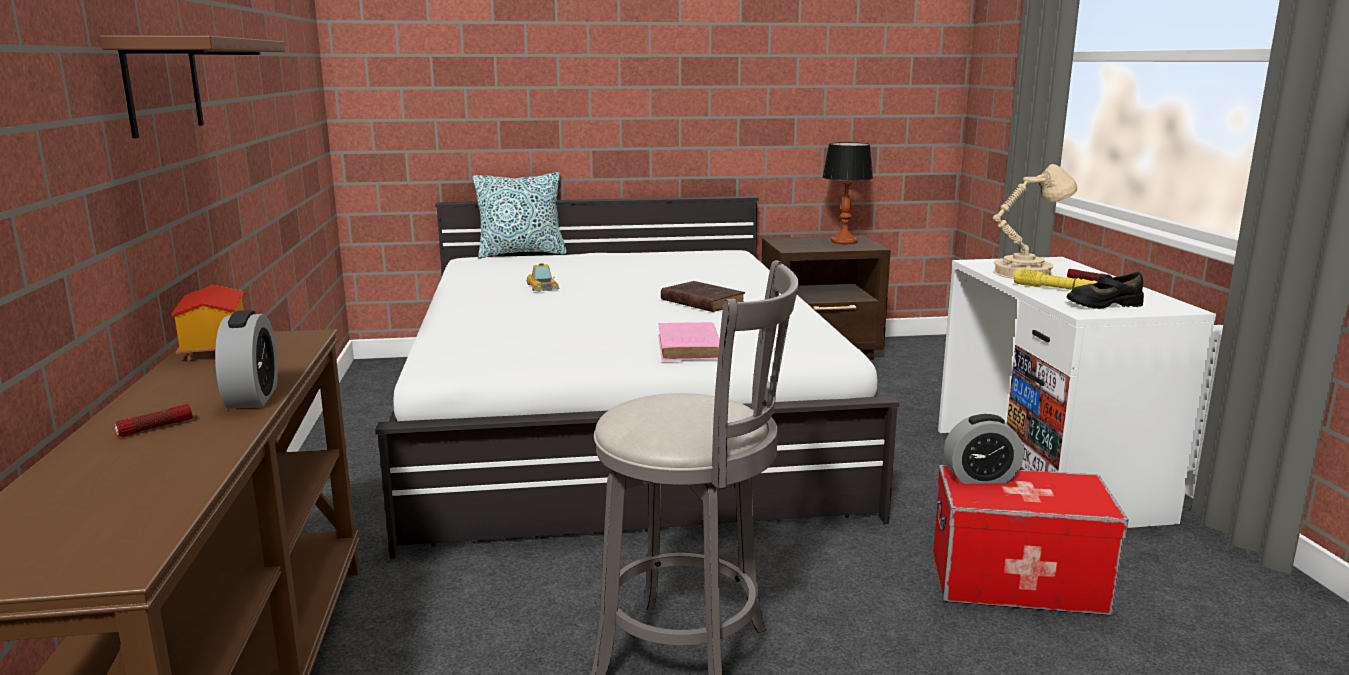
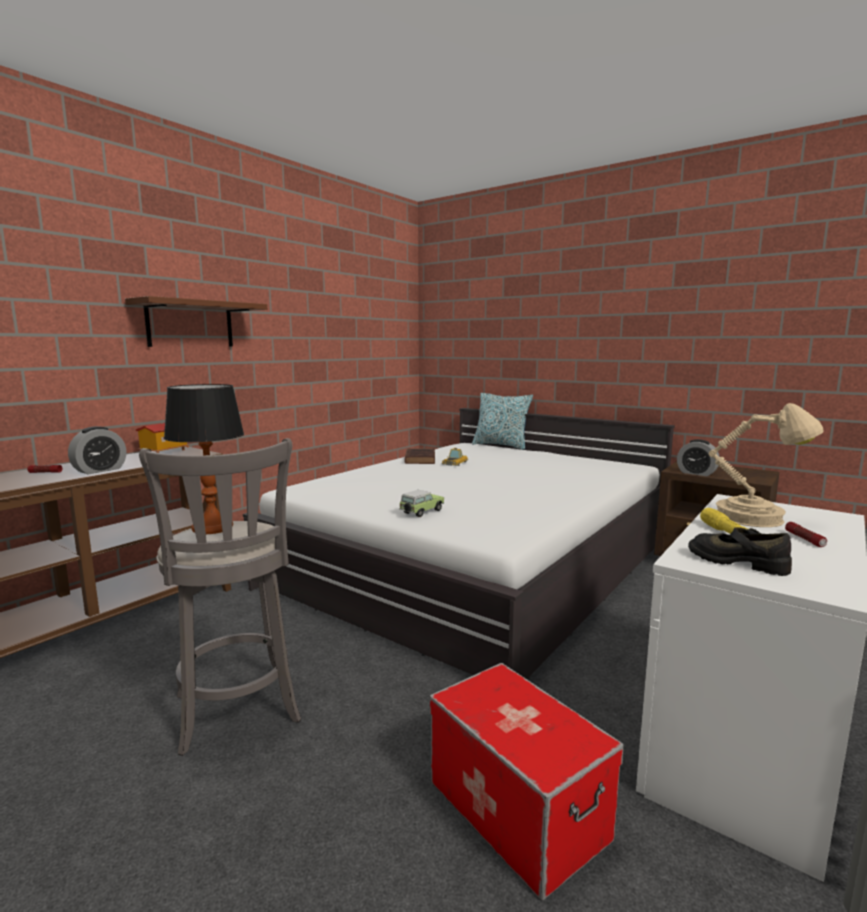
camera: 45 degrees right, 5 degrees down
(689, 348) = (421, 512): pink book -> toy car
(701, 301) = (515, 489): brown book -> brown book (420, 459)
(844, 241) = (742, 473): table lamp -> table lamp (213, 527)
(980, 478) = (506, 687): alarm clock -> alarm clock (696, 473)

